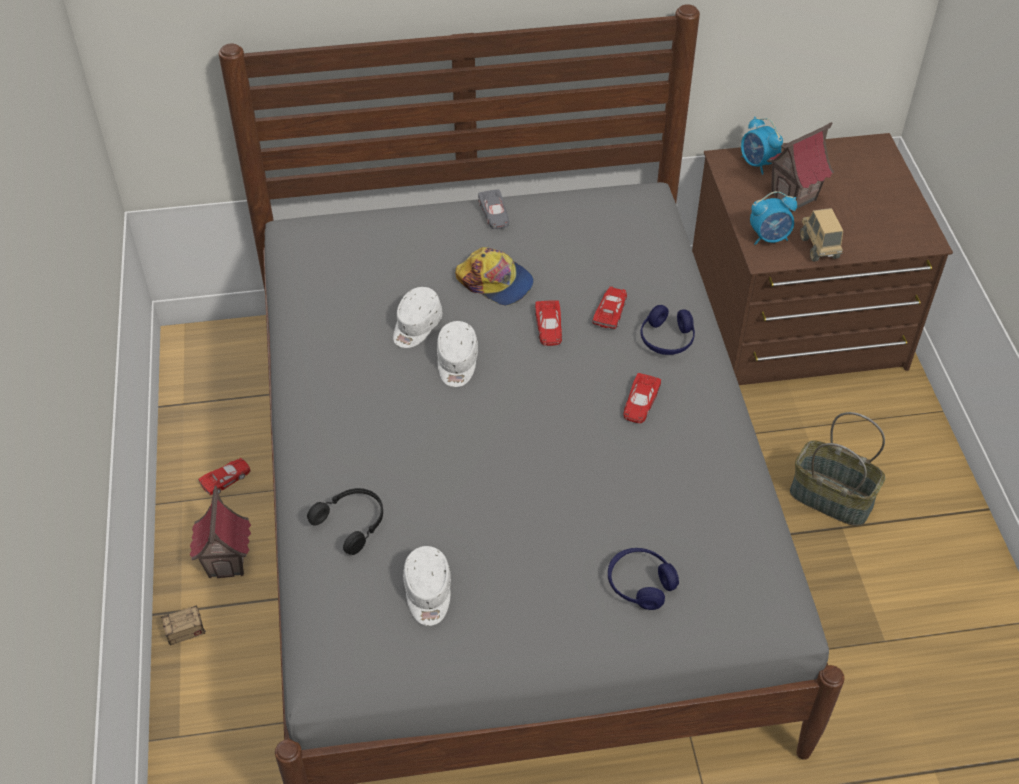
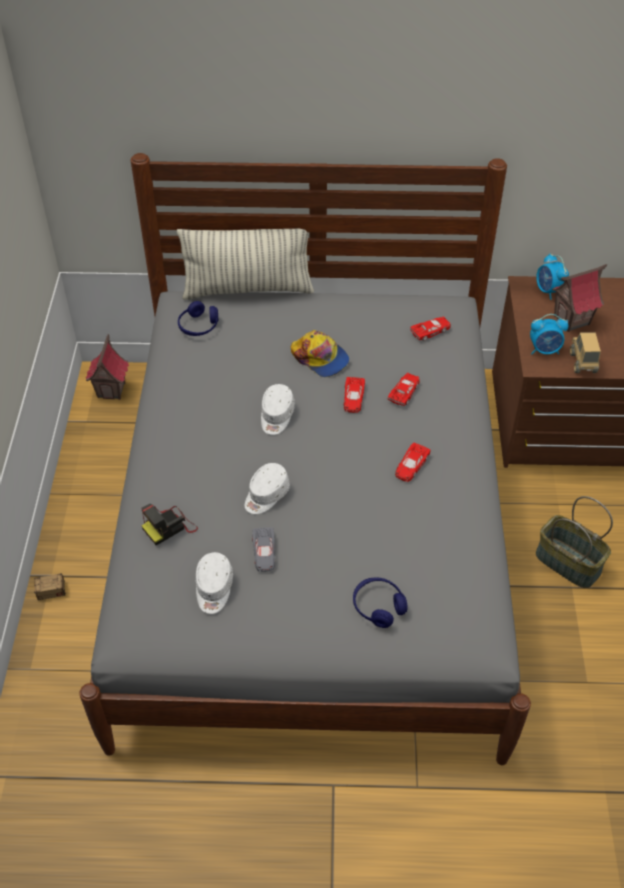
camera: 10 degrees right, 0 degrees up
(226, 479) = (105, 482): red toy car -> red toy car (431, 331)
(227, 562) = (93, 544): toy house -> toy house (112, 390)
(352, 522) = (169, 527): black headphones -> camera
(381, 206) = (248, 289): none -> pillow
(416, 326) = (252, 384): white cap -> white cap (266, 495)
(494, 213) = (332, 305): grey toy car -> grey toy car (264, 552)
(666, 339) = (443, 419): blue headphones -> blue headphones (198, 326)

